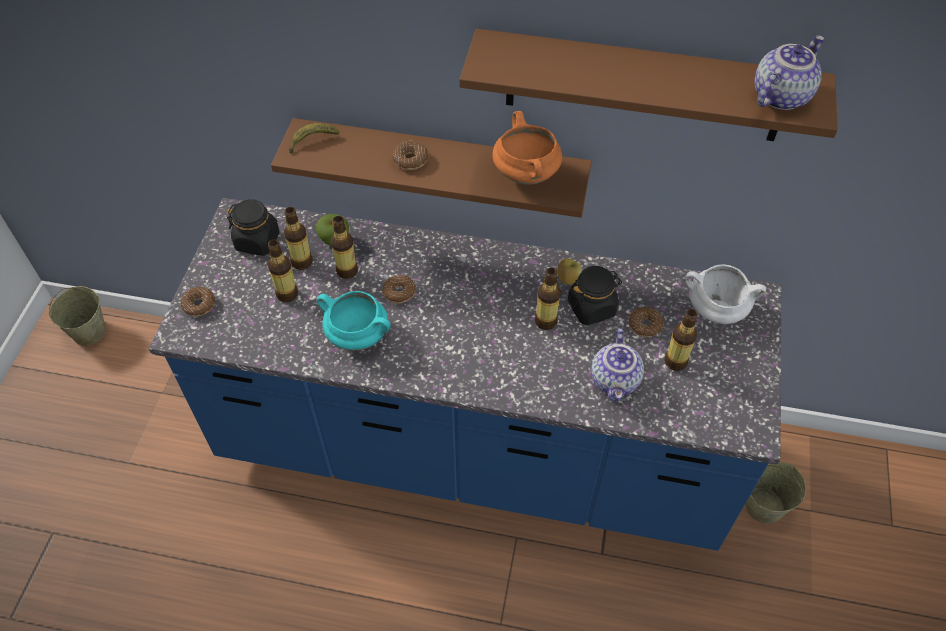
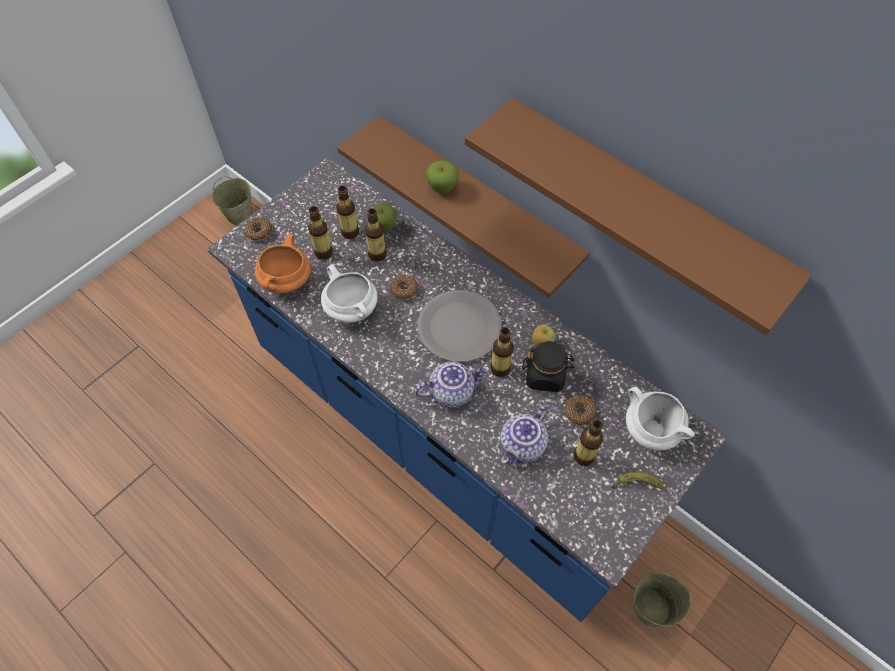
camera: 30 degrees right, 5 degrees up
(258, 241) = (329, 202): black jar -> none
(312, 141) = (379, 140): banana -> banana (635, 483)
(359, 335) = (352, 309): turquoise cooking pot -> white cooking pot
(411, 160) = (442, 187): donut -> apple
(480, 302) = (459, 327): none -> grey plate
(527, 174) = (526, 241): orange cooking pot -> orange cooking pot (287, 282)
(780, 95) = (738, 271): teapot -> teapot (451, 391)

